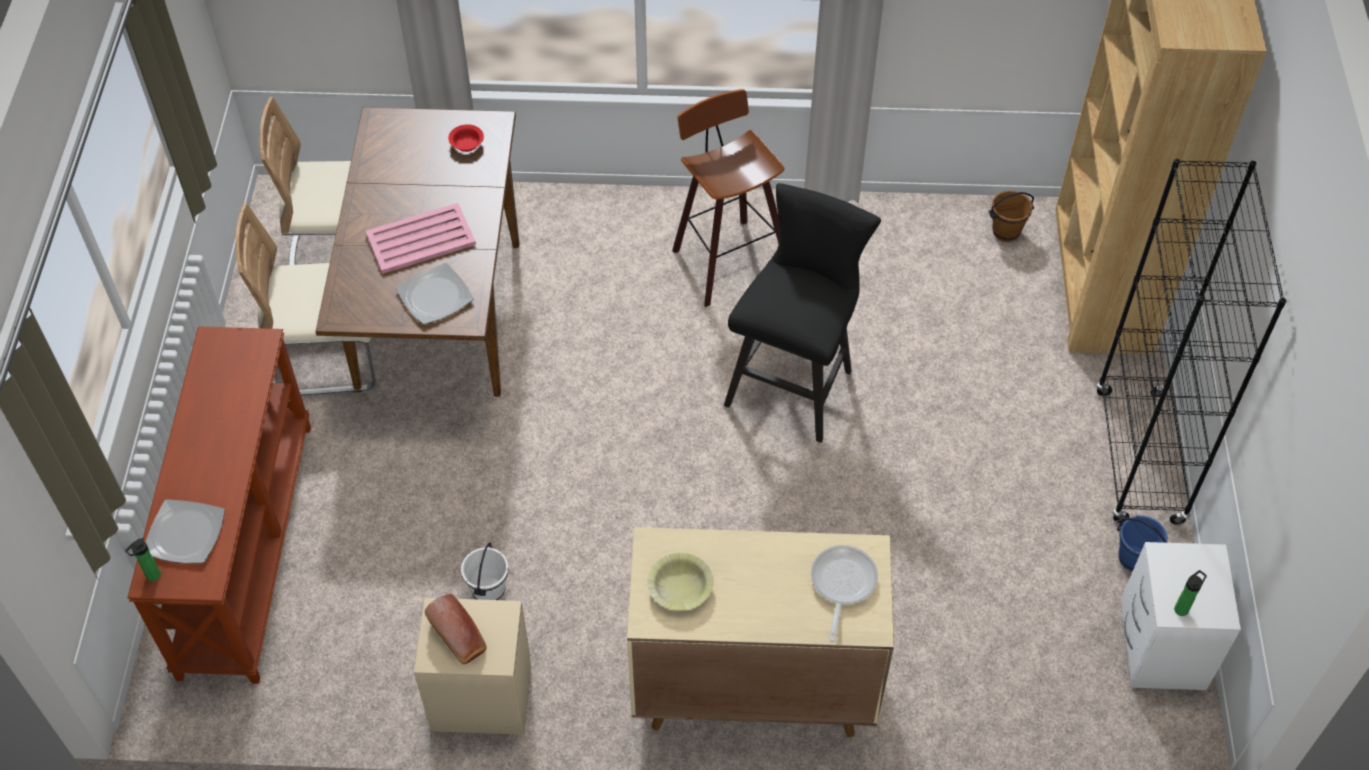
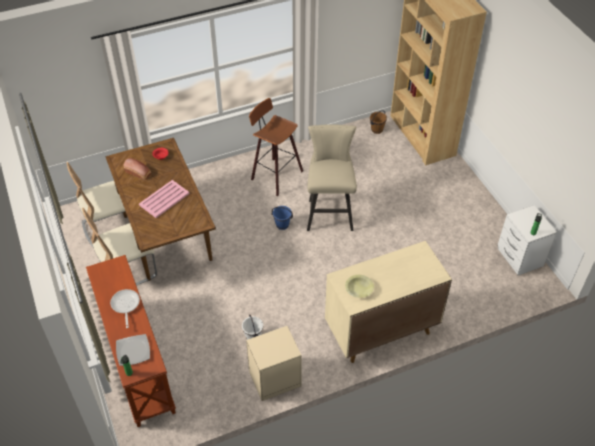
camera: 25 degrees left, 5 degrees down
(435, 295) = (184, 219): plate -> none
(459, 638) = (270, 349): bread -> bread (139, 173)
(794, 382) = (329, 212): black stool -> beige stool
(841, 584) = (419, 264): frying pan -> frying pan (125, 305)
(1134, 558) = (492, 230): blue bucket -> blue bucket (282, 225)
(1138, 457) = (472, 194): black bookcase -> none

